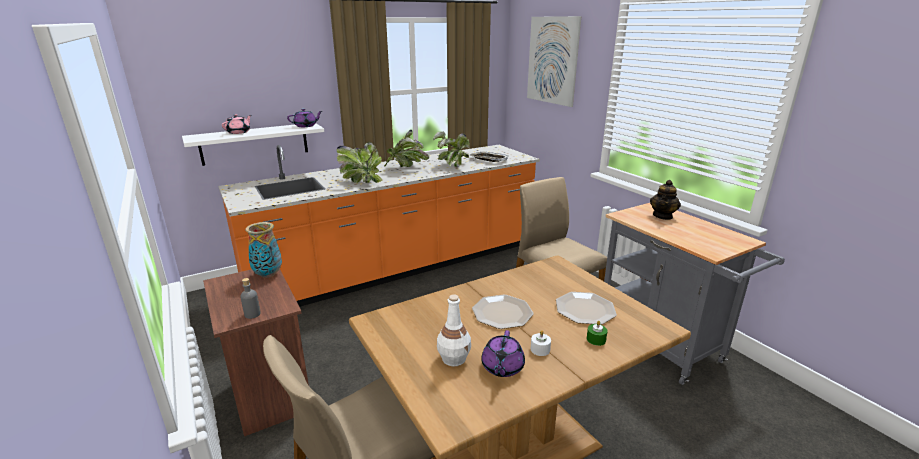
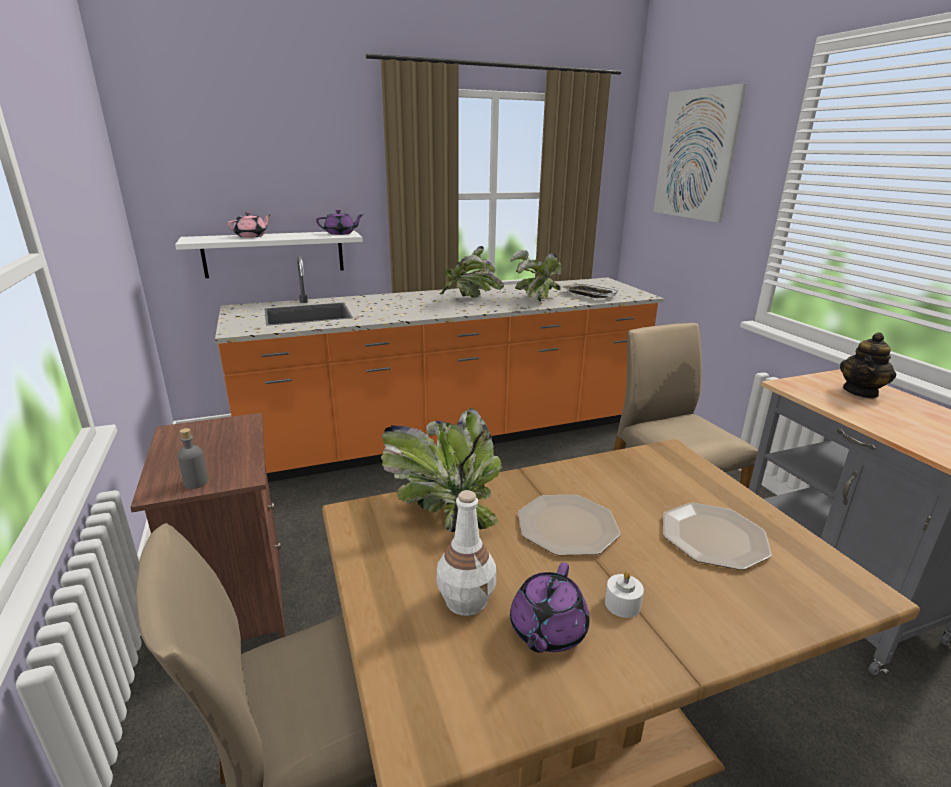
camera: 10 degrees right, 0 degrees up
(268, 274) = (244, 427): vase -> none
(362, 182) = (405, 312): potted plant -> potted plant (444, 509)
(596, 339) = (729, 598): green candle -> none

